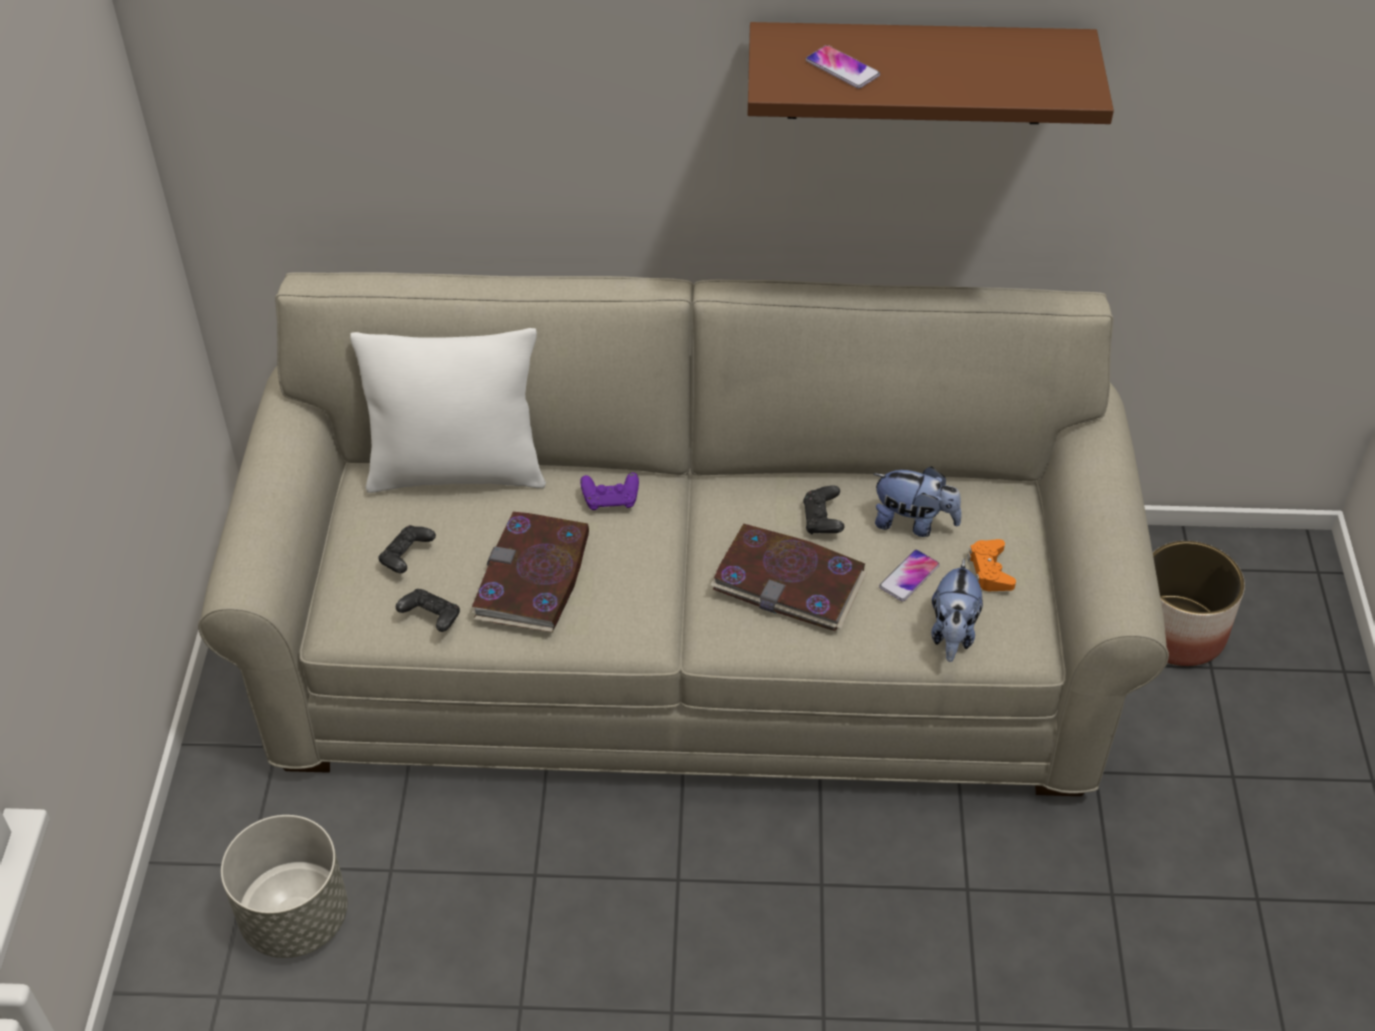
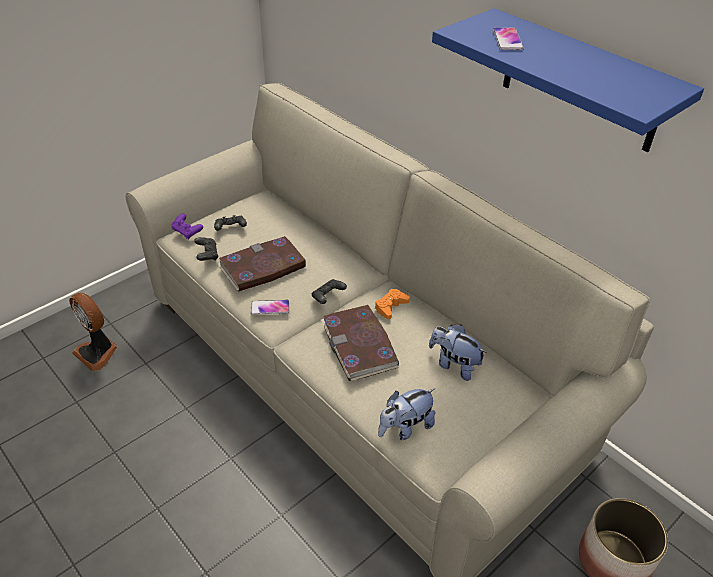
camera: 45 degrees right, 5 degrees down
(296, 916) = (98, 352): grey planter -> fan
(457, 472) = (293, 213): white pillow -> none
(611, 500) = (333, 261): purple game controller -> purple game controller (187, 232)
(822, 521) = (411, 332): black game controller -> black game controller (327, 297)
(909, 576) = (418, 385): phone -> phone (270, 308)
(913, 523) = (454, 364): plush toy -> plush toy turned 150 degrees clockwise
(917, 73) = (580, 81): brown shelf -> blue shelf
(989, 571) = (463, 414): orange game controller -> orange game controller (390, 307)

